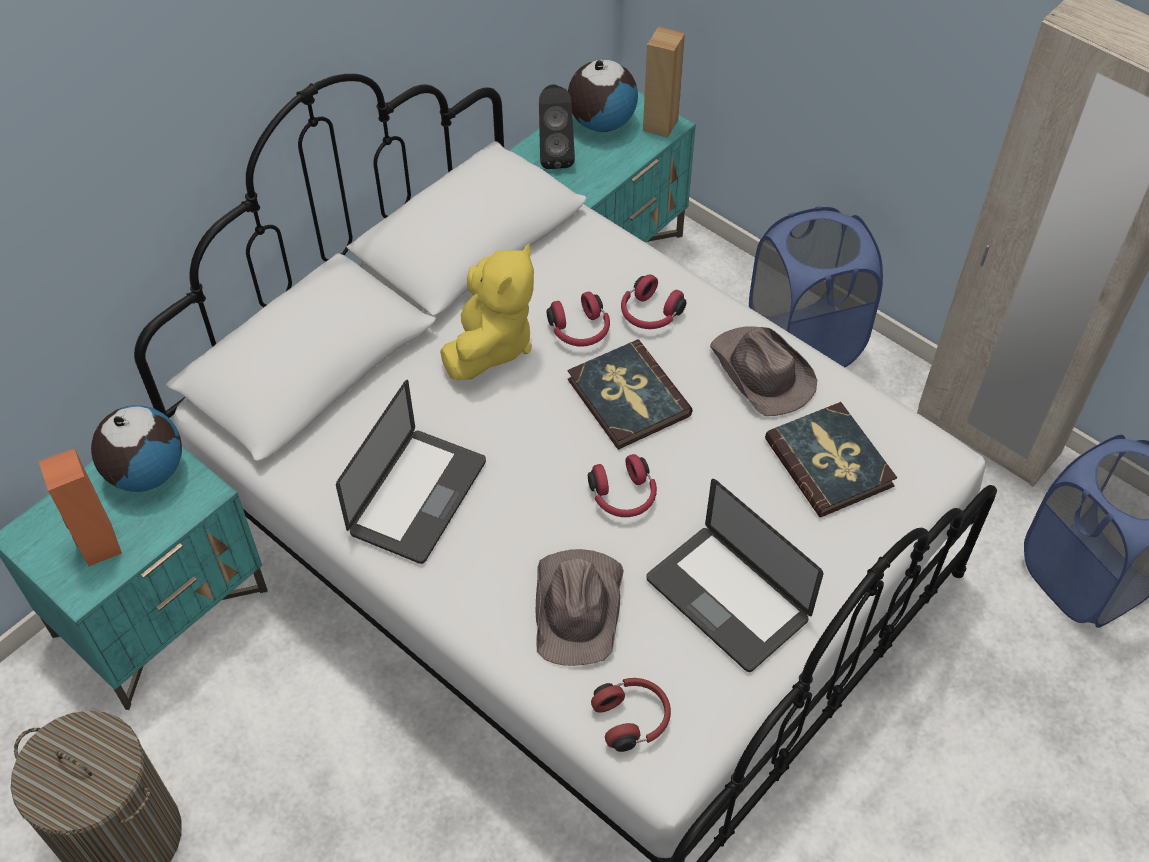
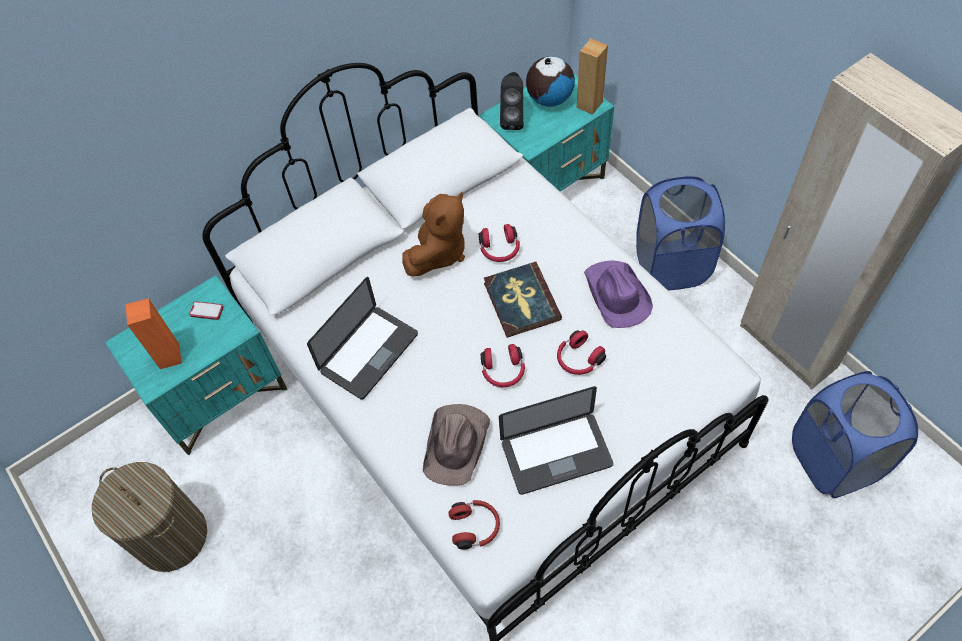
camera: 15 degrees right, 5 degrees up
(146, 472) = (206, 311): globe -> phone
(490, 344) = (438, 252): yellow plush toy -> brown plush toy
(649, 314) = (549, 243): red headphones -> red headphones (578, 359)
(727, 599) = (556, 454): laptop -> laptop turned 75 degrees counterclockwise
(761, 373) = (616, 295): brown hat -> purple hat
(829, 462) = (649, 366): book -> none

